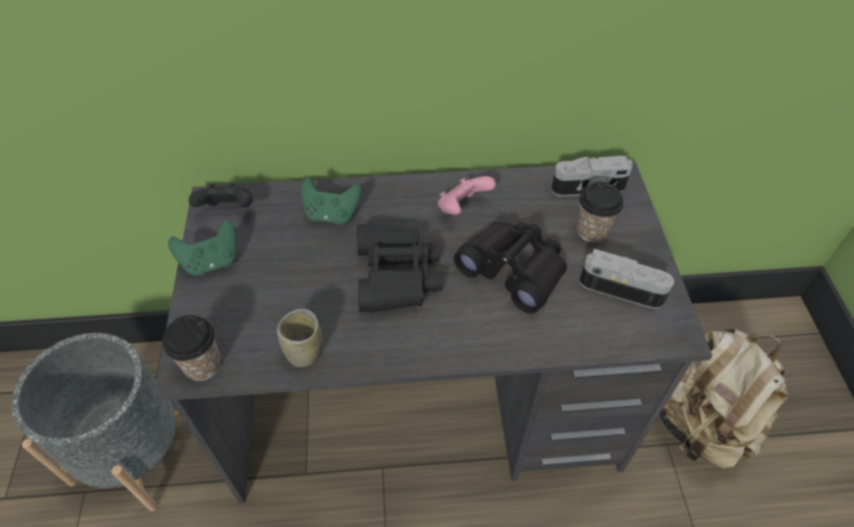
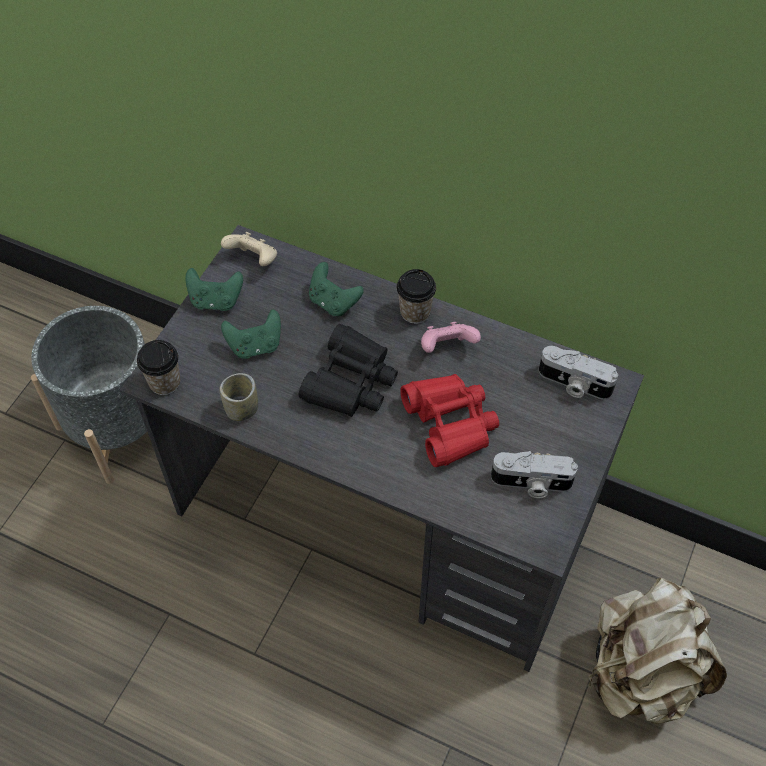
camera: 30 degrees right, 5 degrees up
(228, 210) = (254, 260): black game controller -> beige game controller
(279, 285) = (255, 346): none -> green game controller
(514, 270) = (450, 424): black binoculars -> red binoculars
(592, 231) = (546, 422): cup -> cup (415, 312)
(622, 287) = (531, 484): camera -> camera turned 135 degrees clockwise

